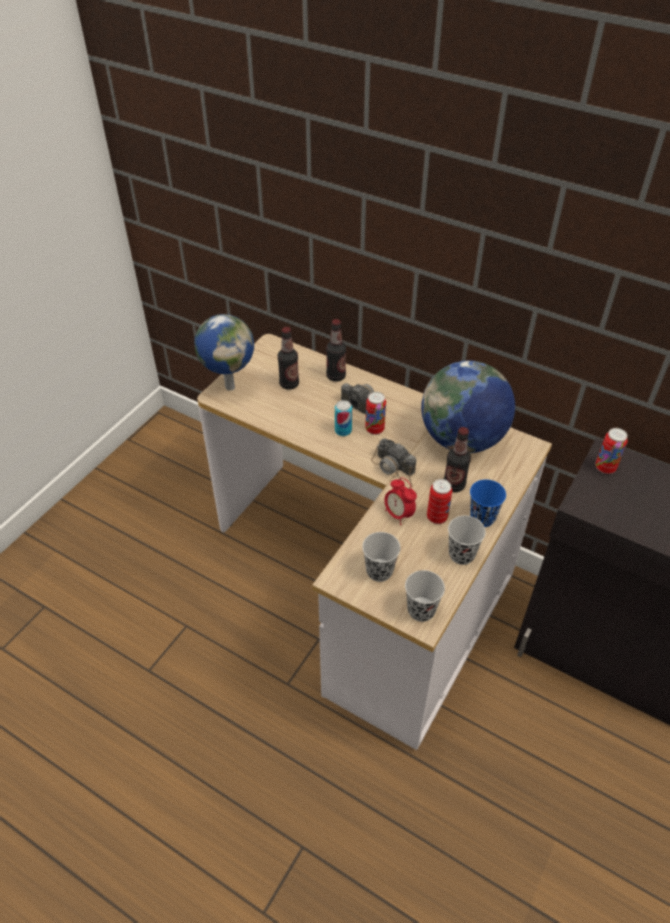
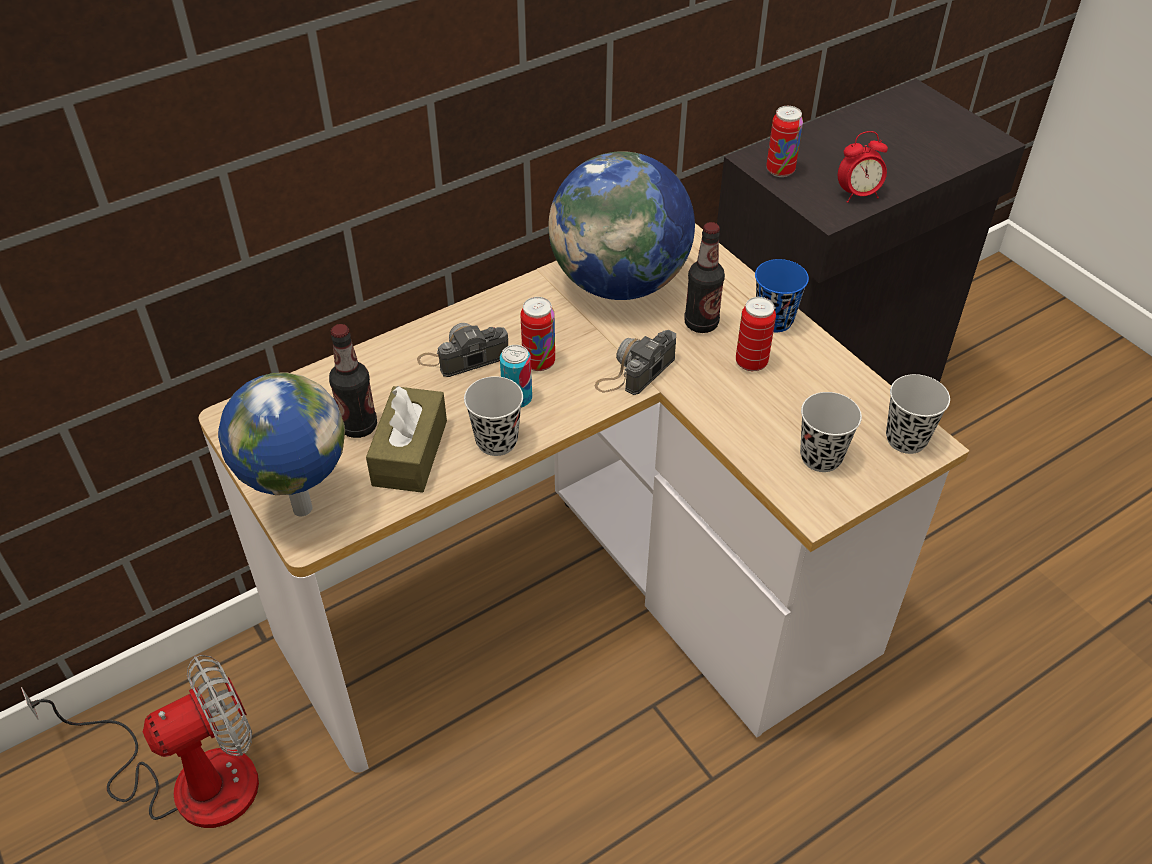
camera: 65 degrees left, 0 degrees up
(191, 473) = (189, 778): none -> fan
(283, 407) = (410, 453): none -> brown tissue box
(336, 376) = (386, 364): bottle -> none
(394, 469) = (635, 371): camera -> camera turned 150 degrees clockwise
(398, 514) = (725, 399): alarm clock -> alarm clock (858, 195)
(461, 554) = (828, 364): black cup -> black cup (496, 441)

